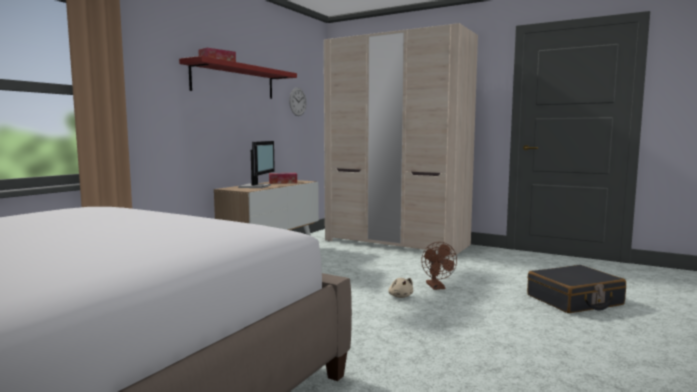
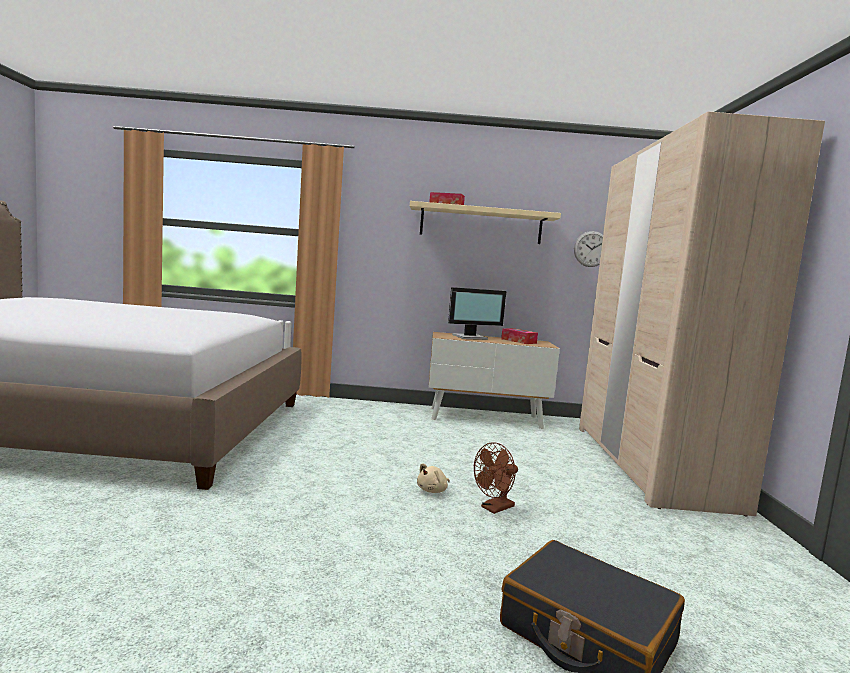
camera: 60 degrees right, 0 degrees up
(234, 81) = (481, 224): red shelf -> beige shelf

